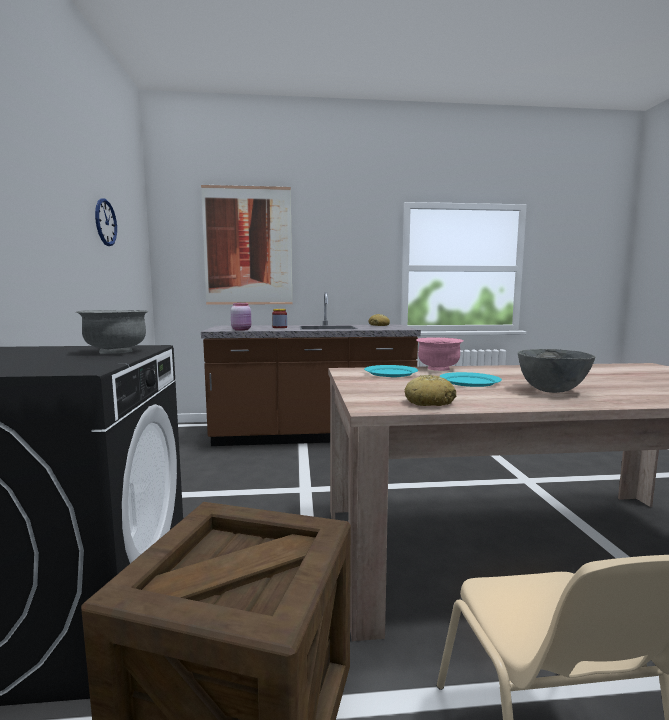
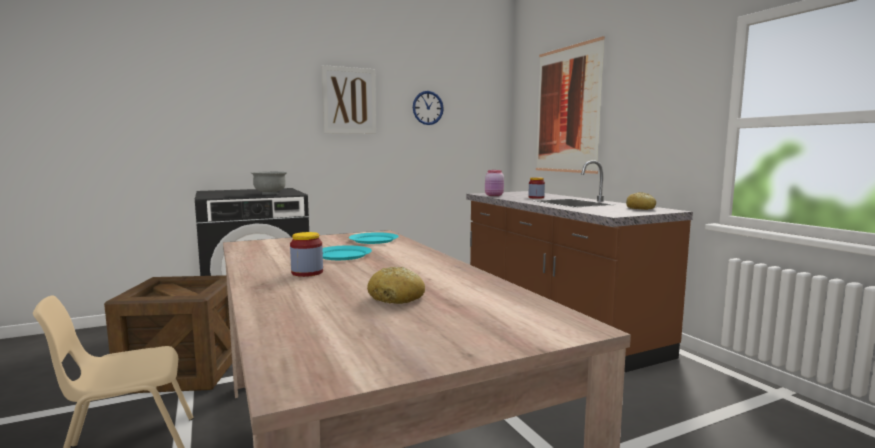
camera: 70 degrees right, 0 degrees up
(42, 191) = (349, 100): none -> picture
(429, 402) = (257, 250): bread -> bread (397, 298)
(438, 368) = (410, 248): pink bowl -> none
(551, 391) = (307, 272): grey bowl -> jar

